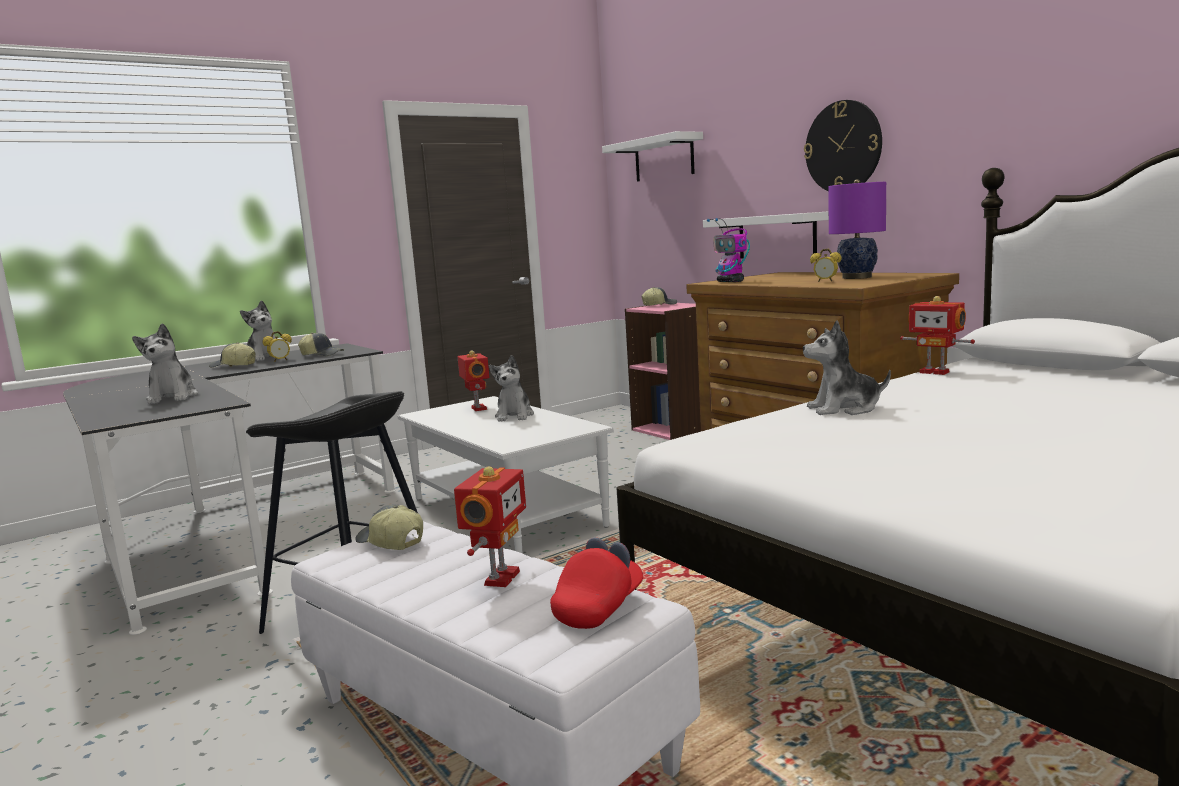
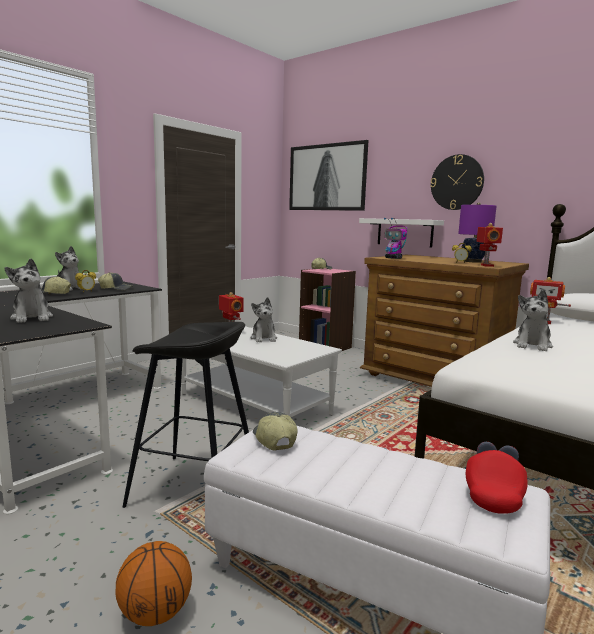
camera: 15 degrees left, 0 degrees up
(227, 743) = (155, 613): none -> basketball
(390, 542) = (273, 440): cap -> cap turned 45 degrees clockwise
(499, 578) = (391, 470): toy robot -> toy robot (486, 265)
(664, 158) = (326, 177): white shelf -> picture
(844, 409) = (532, 345): plush toy -> plush toy turned 45 degrees counterclockwise

